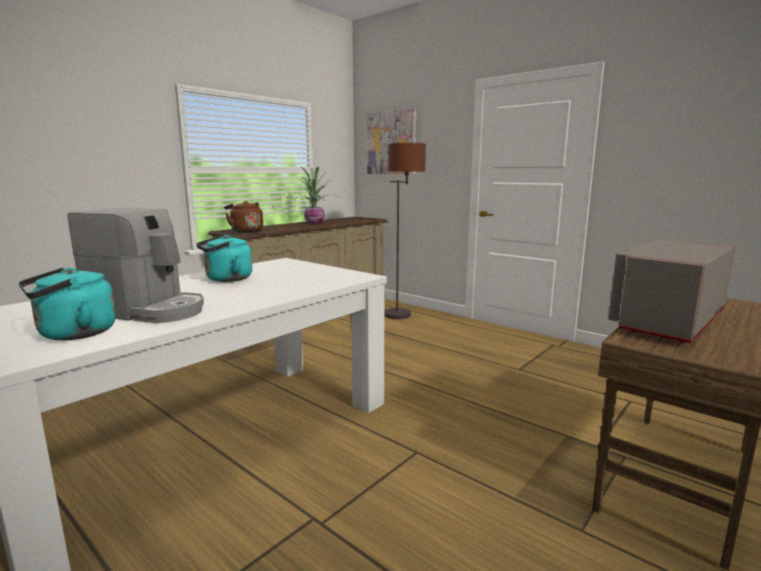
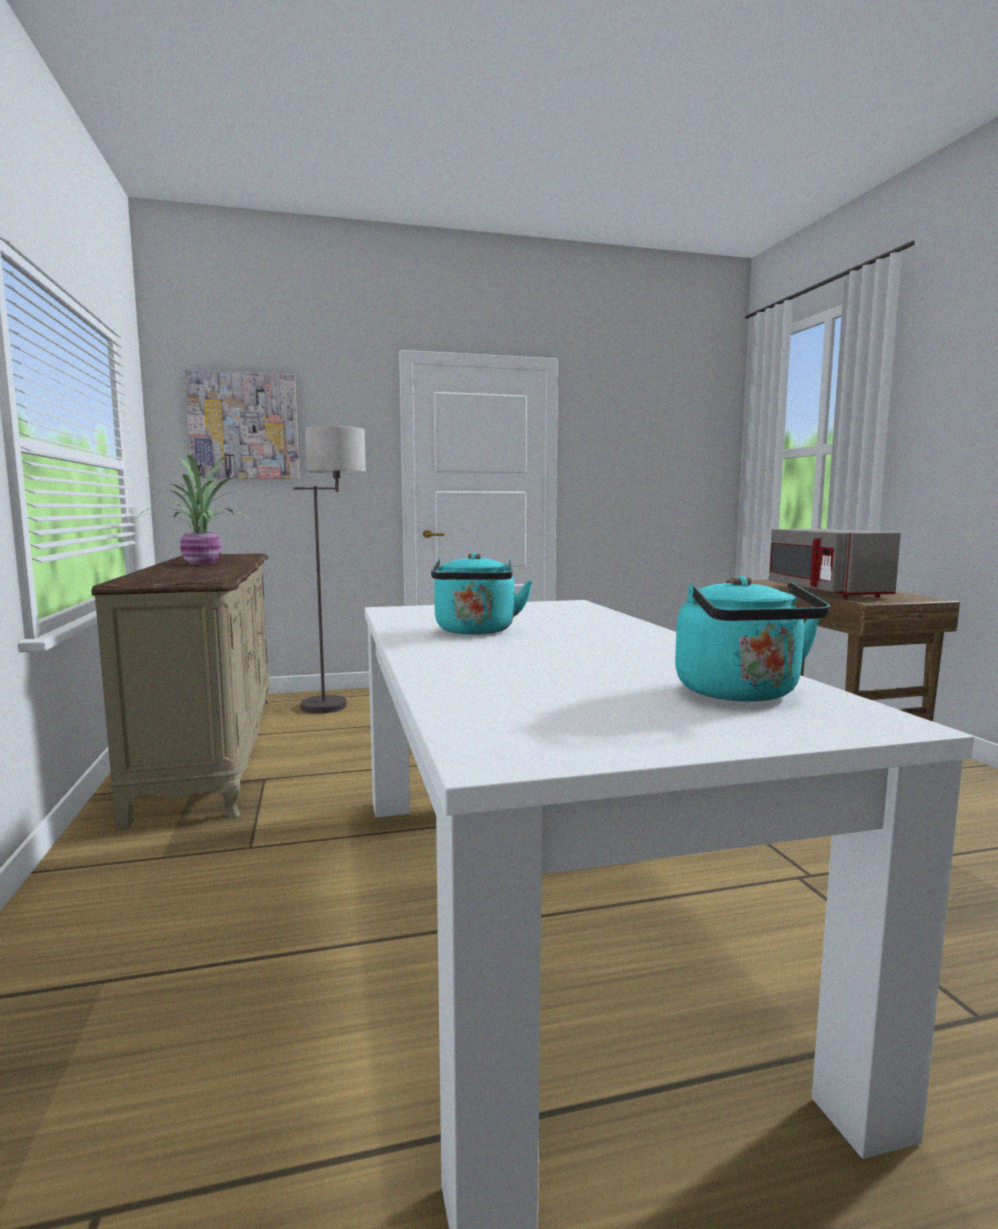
camera: 55 degrees left, 5 degrees down
(149, 310) = (634, 664): coffee machine -> none
(245, 231) = (185, 579): brown kettle -> none
(402, 317) = (337, 706): brown floor lamp -> grey floor lamp

